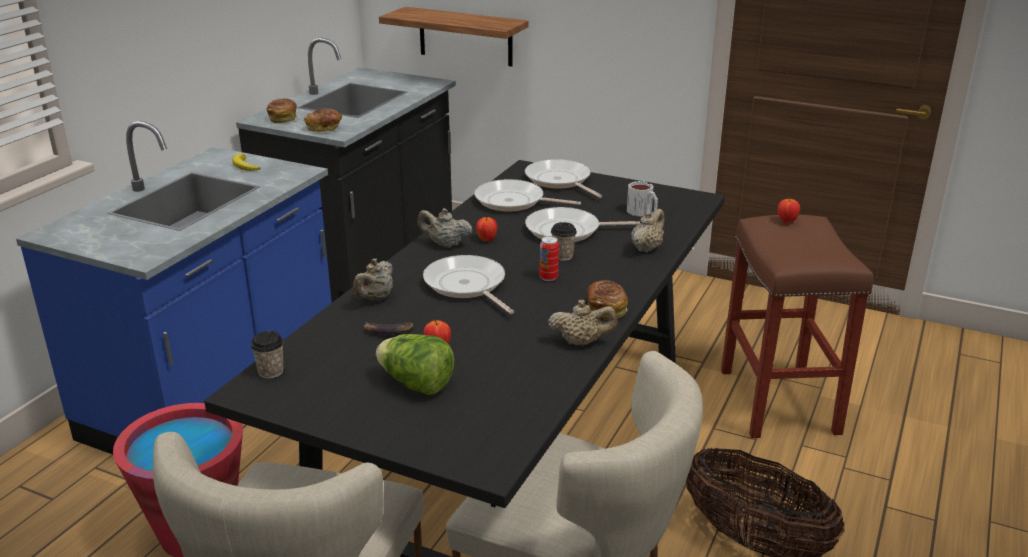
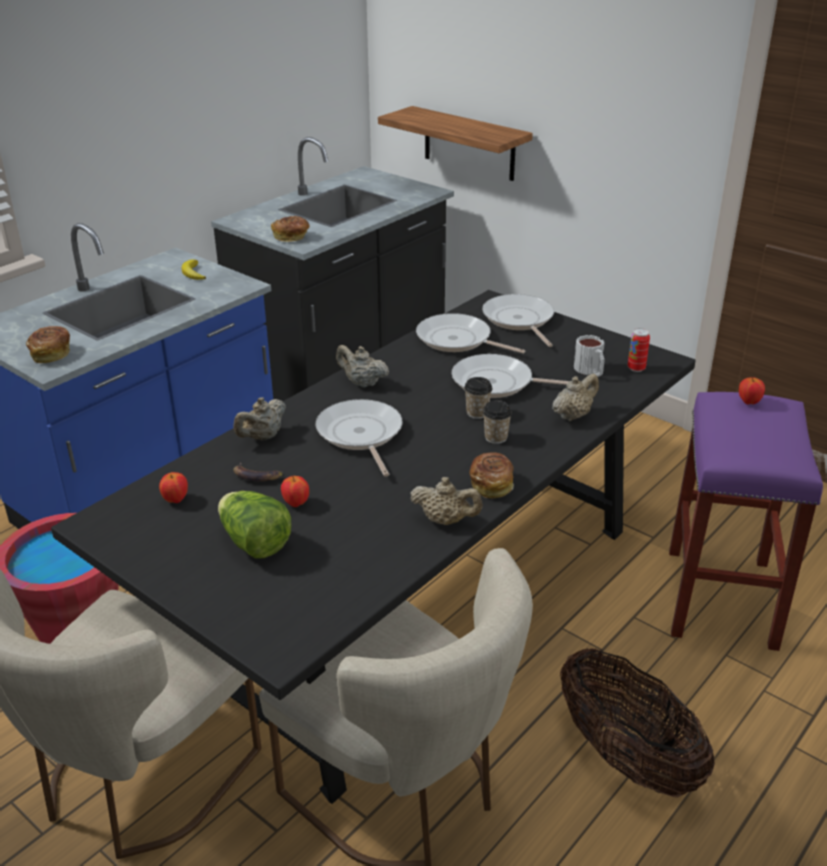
camera: 15 degrees right, 5 degrees up
(271, 372) = (125, 505): cup -> cup (496, 438)
(283, 118) = (258, 221): bread -> bread (51, 354)
(486, 240) = (407, 383): apple -> apple (176, 500)
(548, 278) = (449, 437): can -> can (636, 368)
(780, 402) = (722, 599): brown stool -> purple stool

